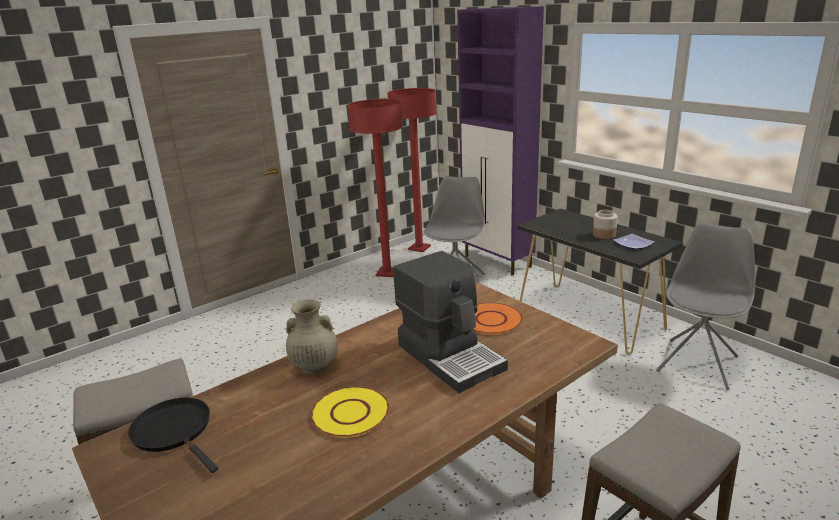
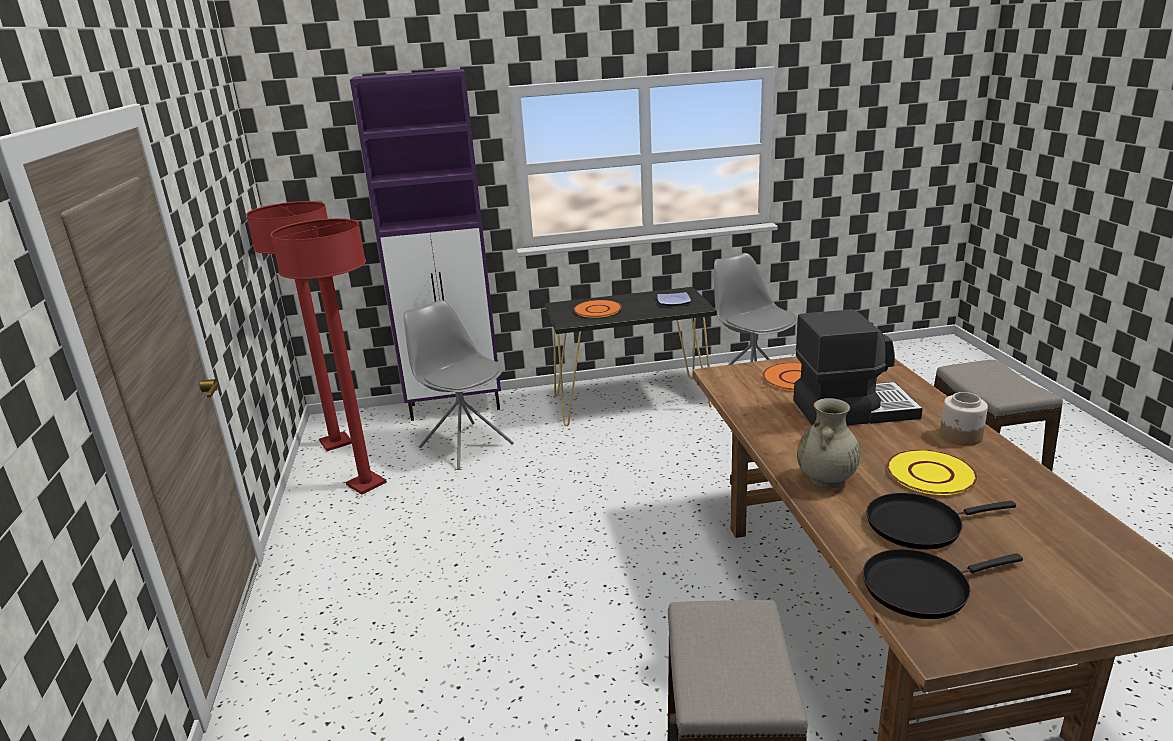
camera: 60 degrees left, 0 degrees up
(262, 418) = (919, 525): none -> black frying pan
(571, 226) = (597, 310): none -> orange plate
(603, 235) = (638, 305): jar -> jar (961, 436)

